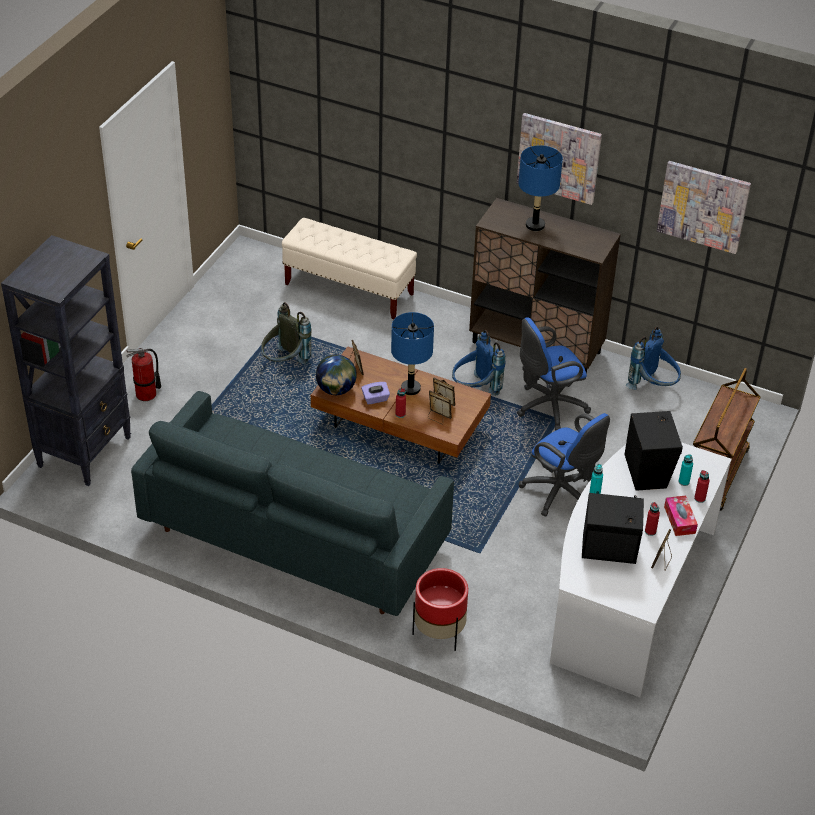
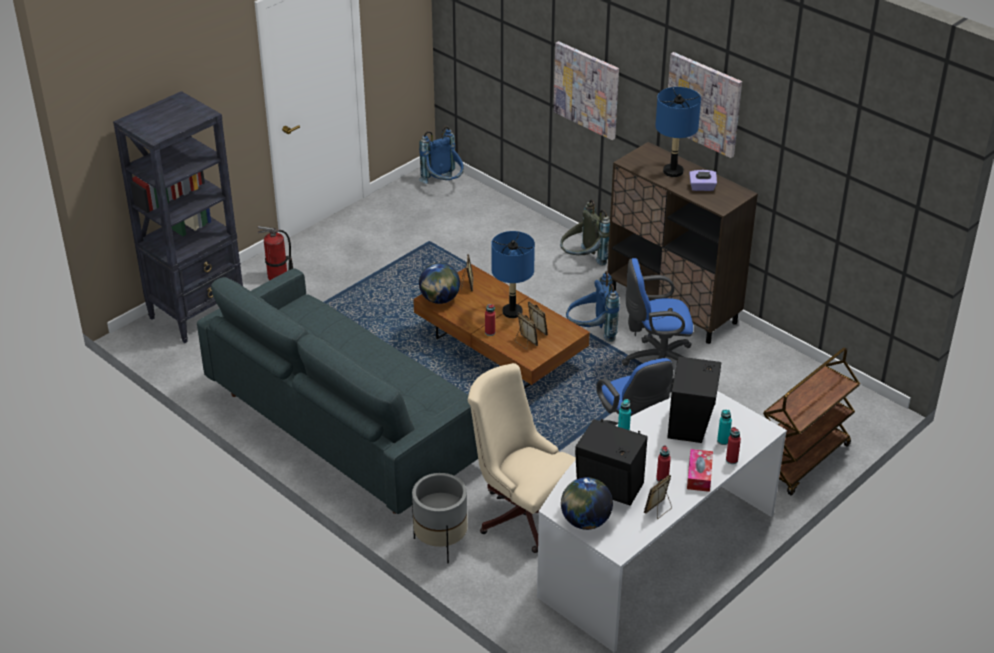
camera: 20 degrees right, 5 degrees down
(285, 363) = (419, 274): grey backpack -> grey backpack (583, 261)
(349, 289) = (514, 222): beige bench -> none
(375, 399) = (473, 314): purple tissue box -> purple tissue box (702, 187)
(439, 633) = (441, 543): red planter -> grey planter
(497, 584) = (521, 513): none -> beige office chair
(604, 589) = (585, 521): none -> globe
(653, 387) = (776, 366): blue backpack -> blue backpack (444, 185)
(703, 206) = (834, 171): picture -> picture (587, 89)

